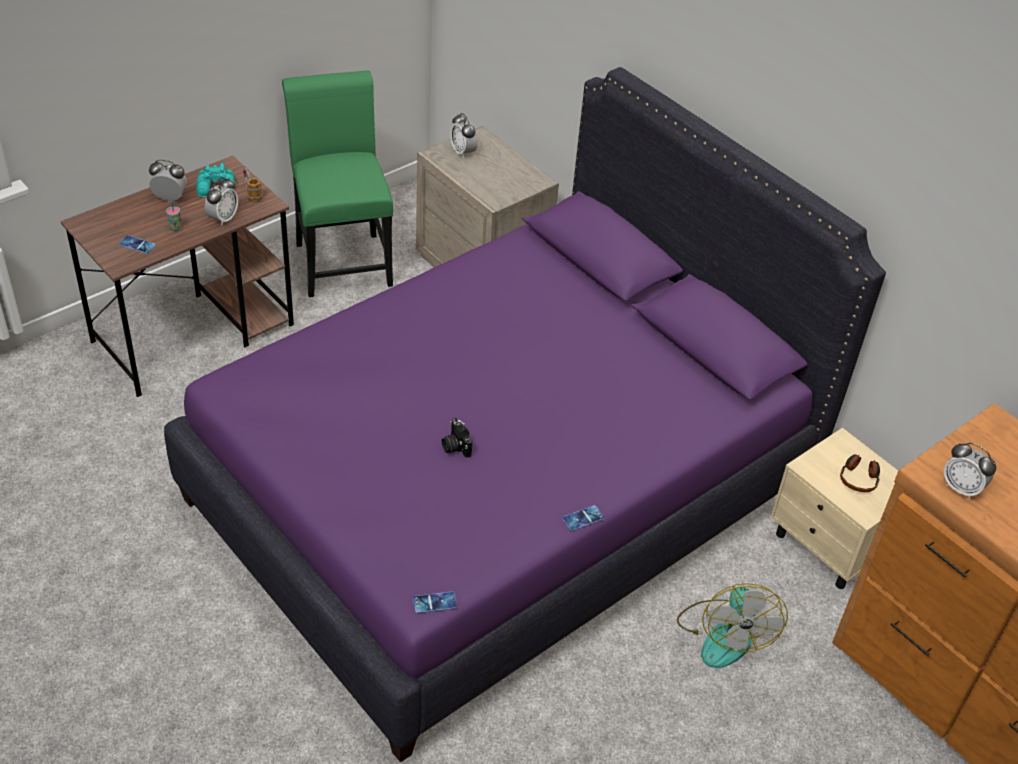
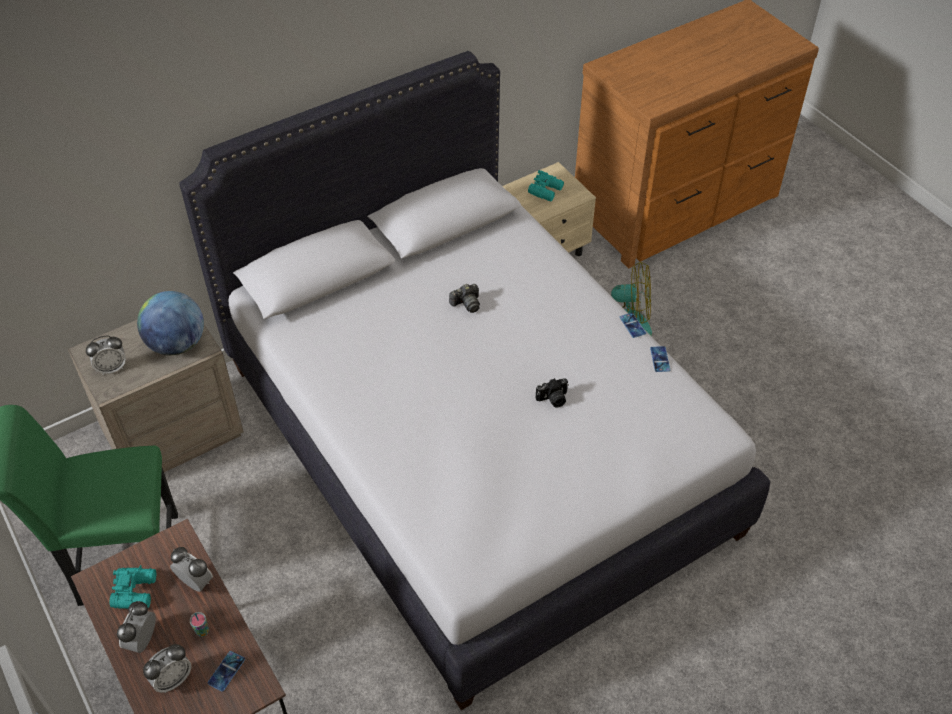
camera: 80 degrees left, 5 degrees up
(252, 194) = (156, 554): mug -> none
(435, 602) = (722, 424): phone -> phone (660, 359)
(498, 184) = (177, 344): none -> globe
(500, 493) = (474, 447): purple bed -> white bed
(586, 371) = (466, 304): none -> camera
(859, 478) = (546, 191): headphones -> turquoise binoculars
(961, 488) = (666, 95): alarm clock -> alarm clock (172, 679)

